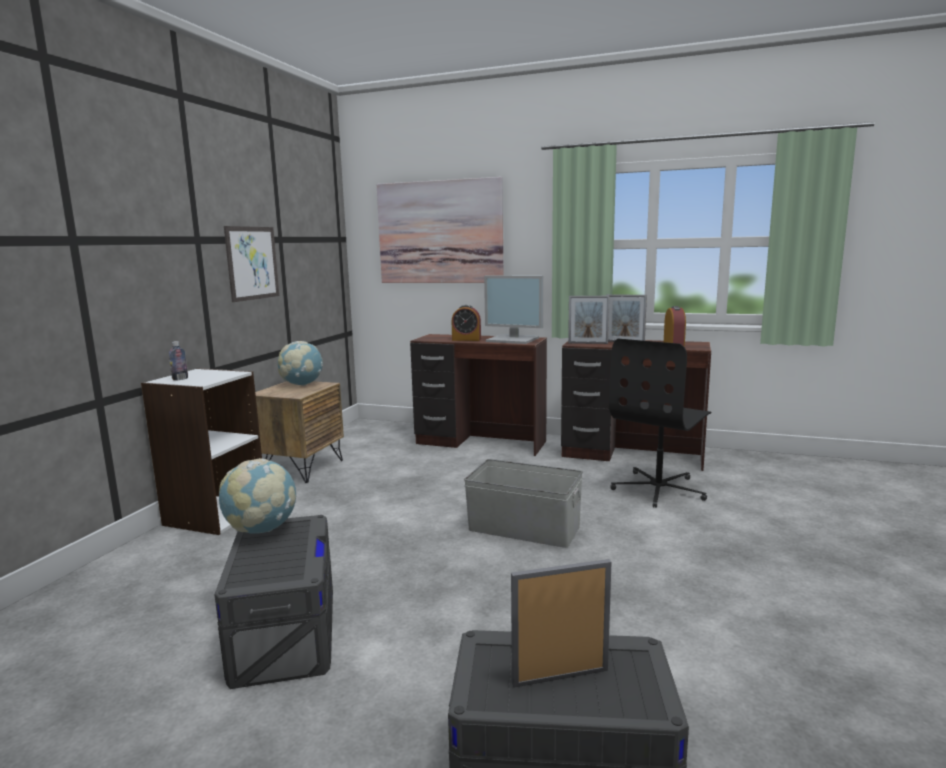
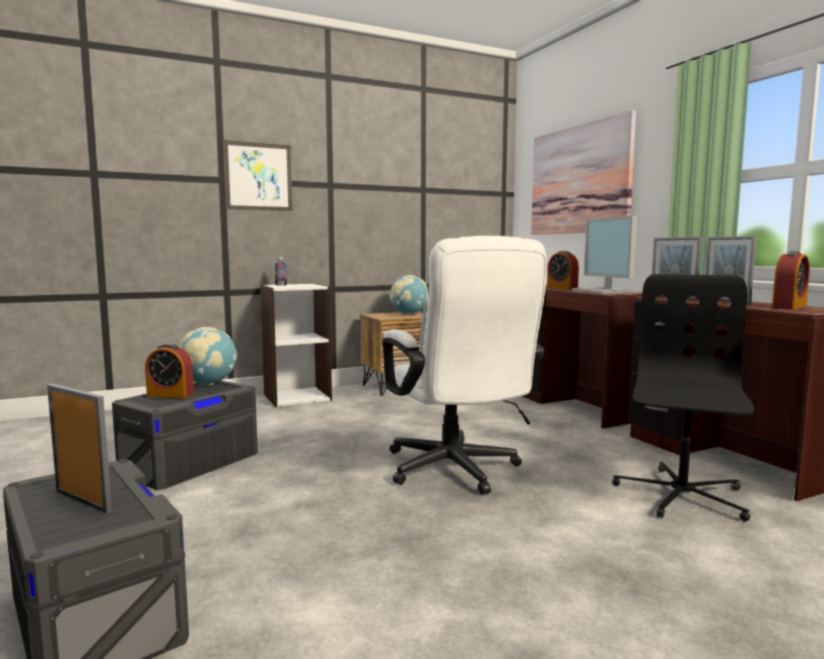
camera: 45 degrees right, 5 degrees down
(252, 263) = (385, 207): picture -> picture (258, 176)
(264, 559) = (170, 395): none -> alarm clock
(524, 529) = (456, 472): grey storage box -> white office chair
(659, 489) = (680, 495): black office chair -> black office chair turned 120 degrees clockwise

